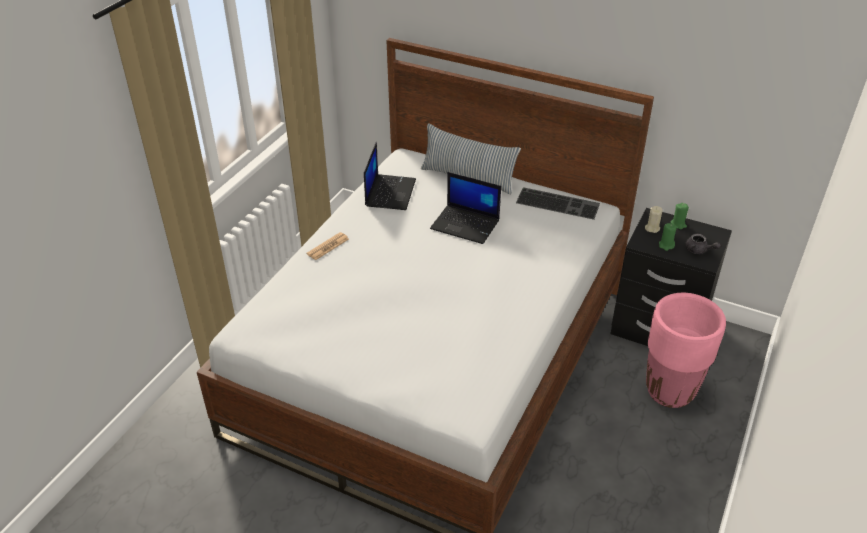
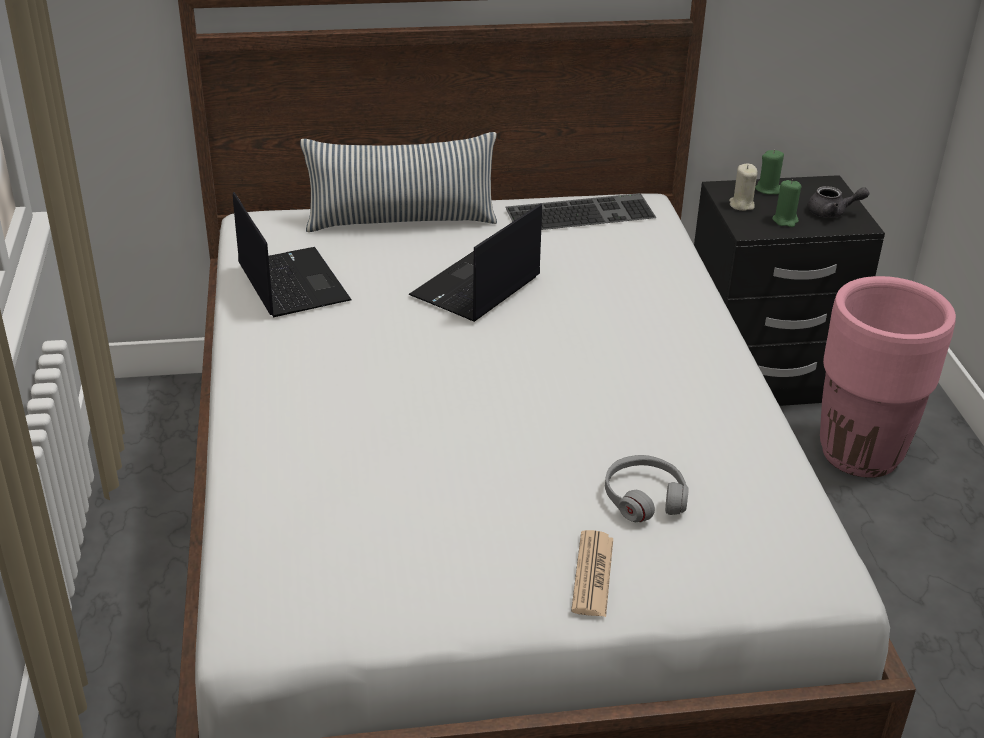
camera: 35 degrees left, 5 degrees down
(328, 246) = (270, 406): newspaper -> newspaper (592, 574)
(434, 351) = (644, 497): none -> grey headphones
(466, 224) = (476, 288): laptop -> laptop turned 135 degrees clockwise

